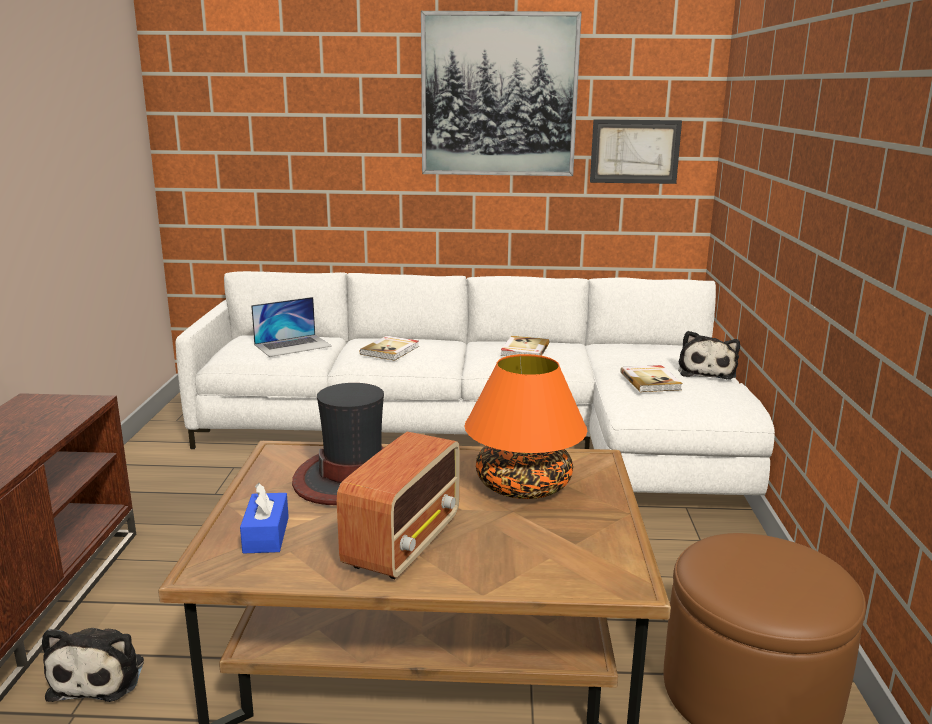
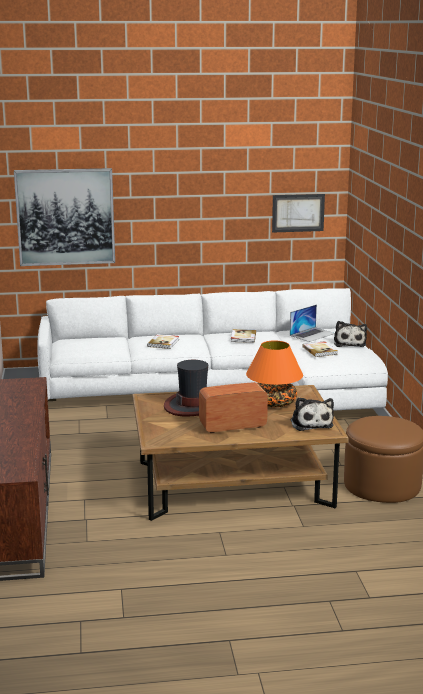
camera: 10 degrees left, 0 degrees up
(100, 675) = (86, 506): plush toy -> plush toy (311, 423)
(266, 535) = (169, 429): blue tissue box -> none
(293, 345) = (101, 344): laptop -> laptop (312, 334)
(404, 542) = (232, 426): radio -> radio turned 120 degrees counterclockwise
(499, 95) = (215, 183): picture -> picture (65, 217)

